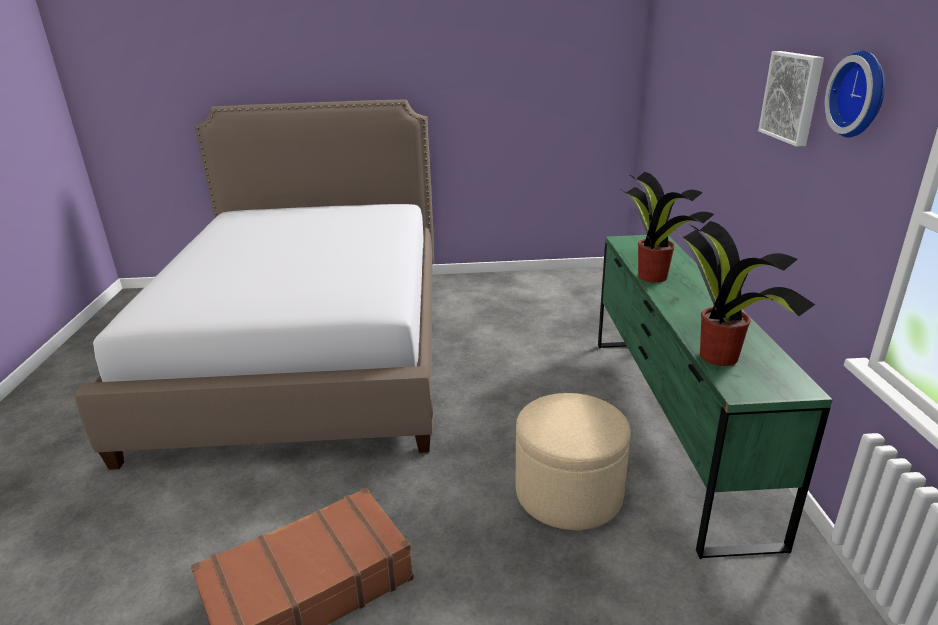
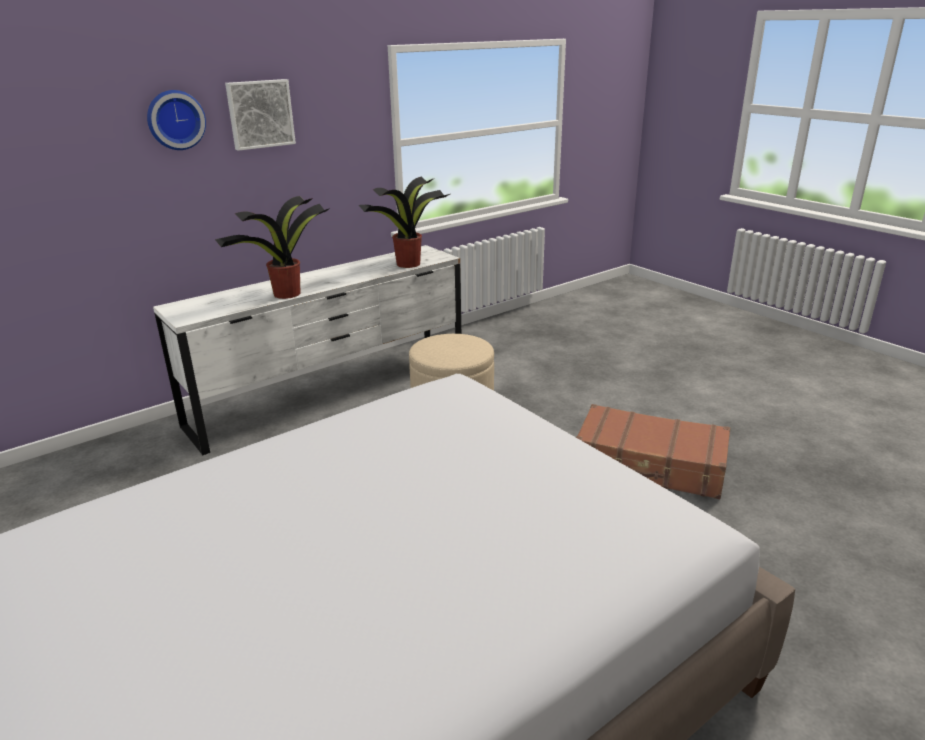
camera: 125 degrees left, 0 degrees up
(670, 424) = (332, 394): green dresser -> white dresser
(861, 94) = (331, 95): wall clock -> wall clock (175, 120)

